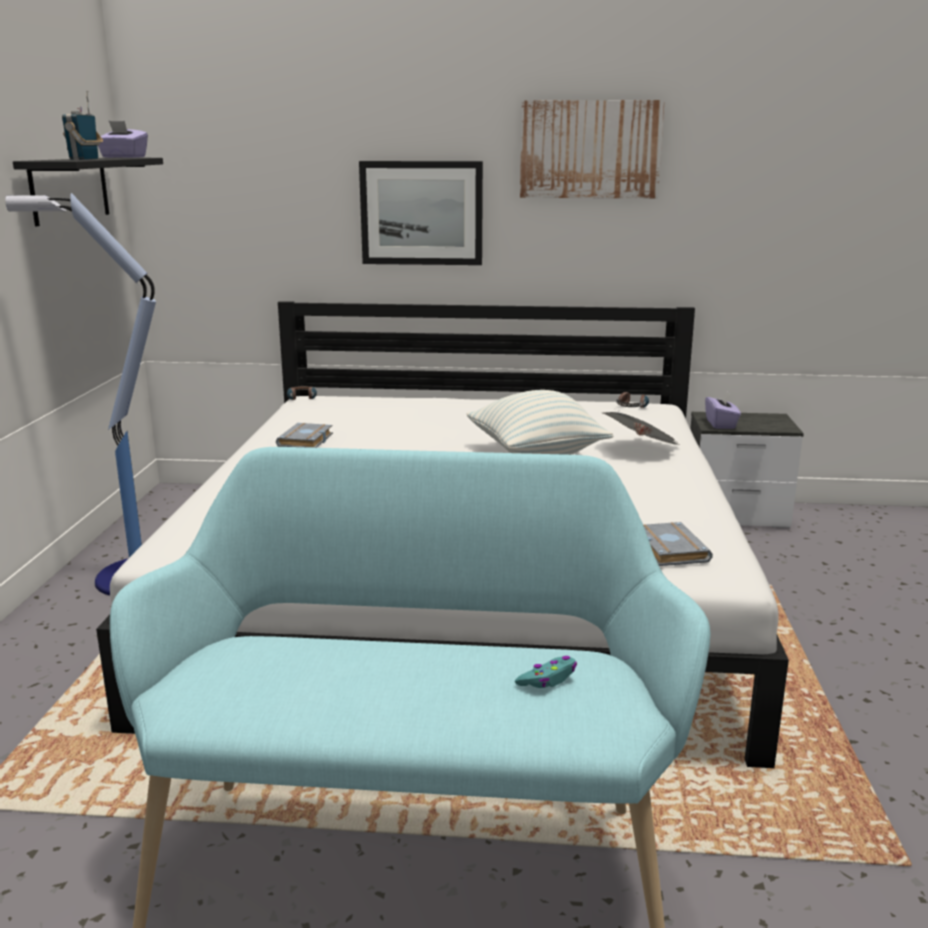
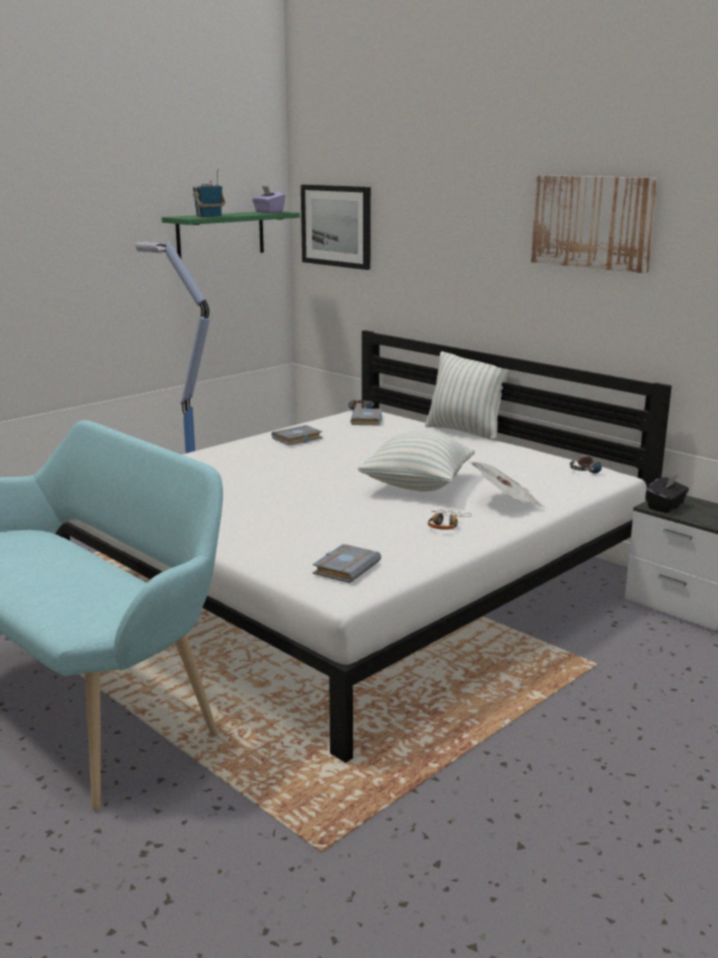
camera: 40 degrees right, 0 degrees up
(70, 189) = (220, 235): black shelf -> green shelf
(337, 407) = (368, 421): none -> grey book
(421, 213) = (463, 269): picture -> picture (336, 226)
(452, 397) = (465, 431): none -> pillow
(548, 679) = (104, 598): turquoise game controller -> none
(645, 482) = (446, 525): none -> headphones
(721, 424) = (666, 506): purple tissue box -> black tissue box

